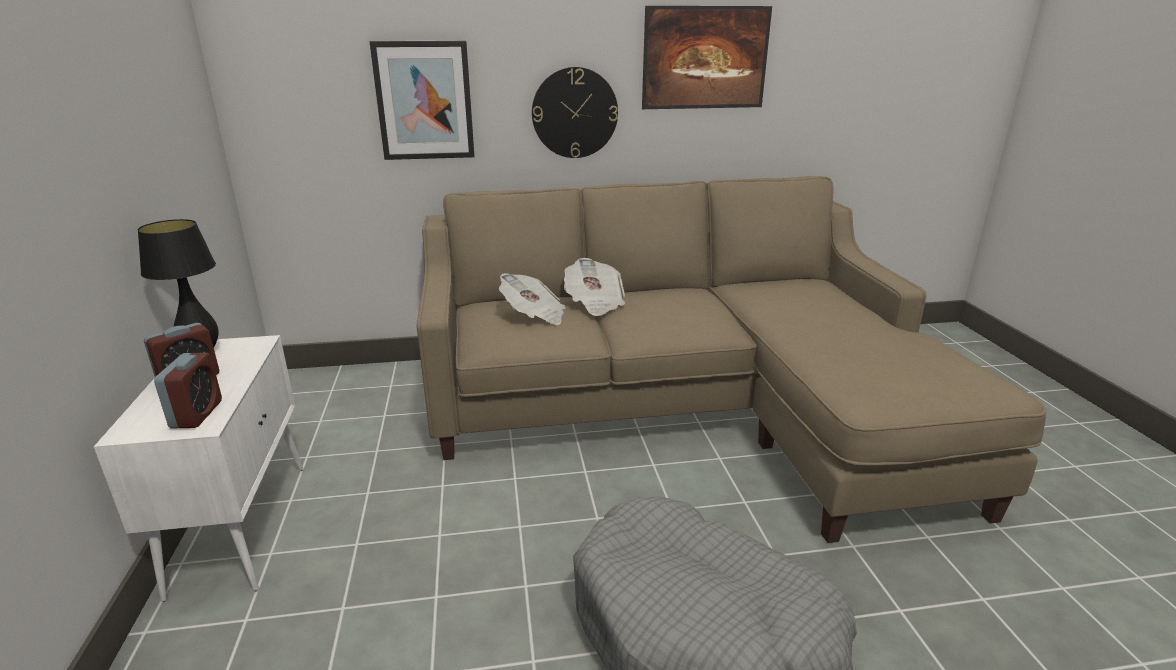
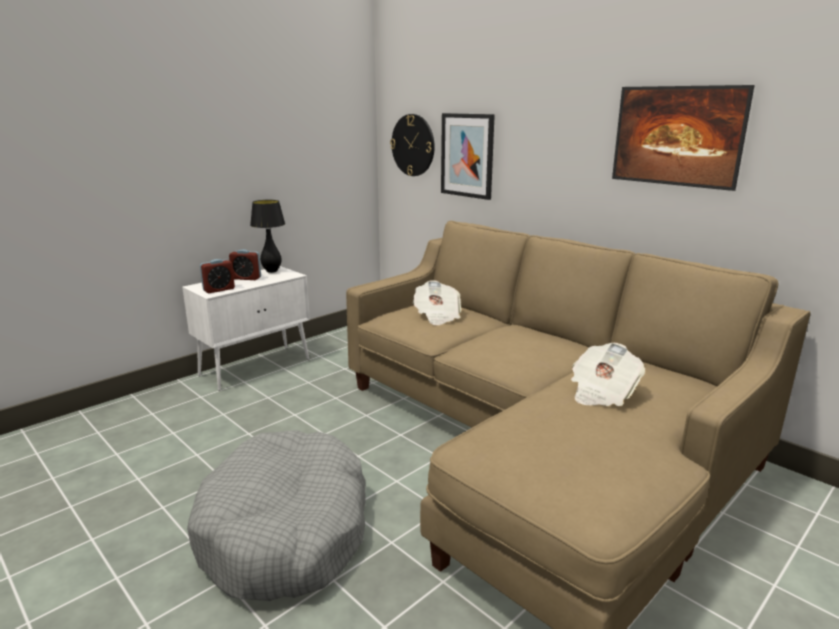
camera: 55 degrees right, 5 degrees down
(574, 113) = (560, 175): wall clock -> wall clock (413, 145)
(594, 303) = (489, 325): newspaper -> newspaper (602, 392)

